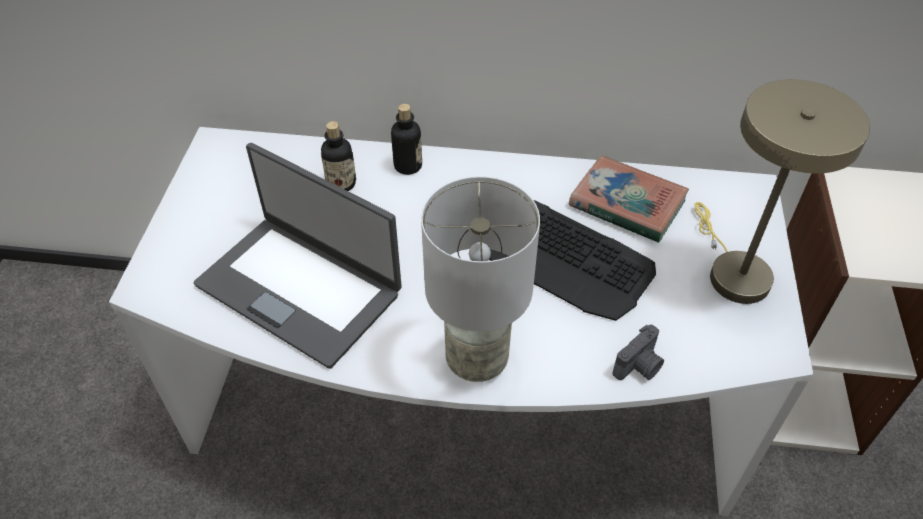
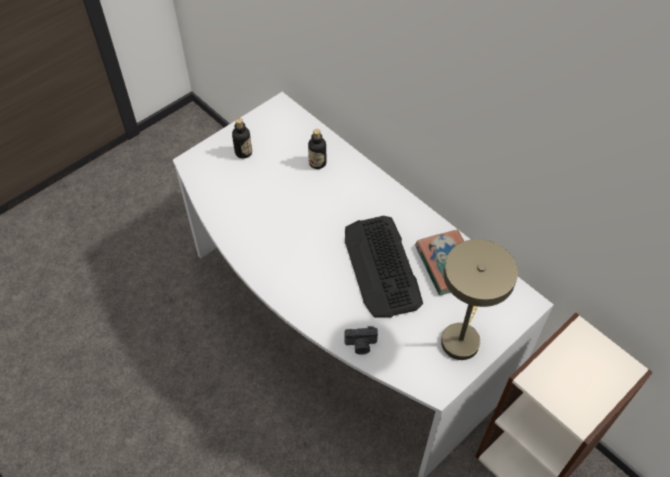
camera: 40 degrees right, 5 degrees up
(300, 287) = (251, 204): laptop -> none
(408, 166) = (358, 173): bottle -> bottle (243, 152)
(476, 359) = (292, 289): grey table lamp -> none

